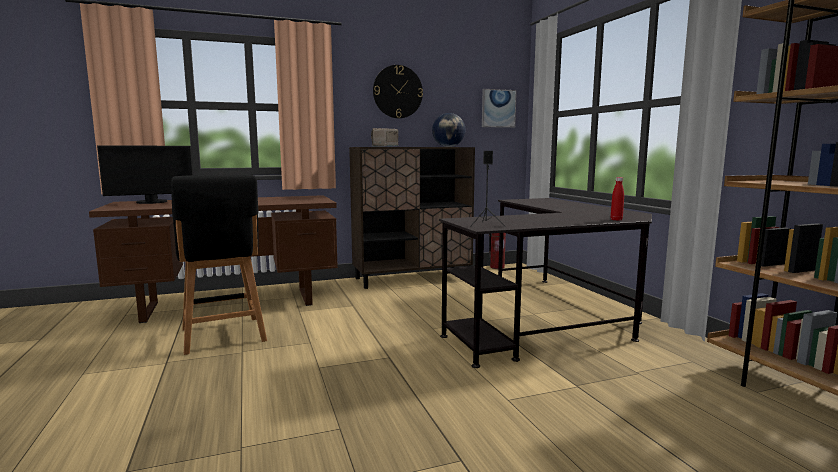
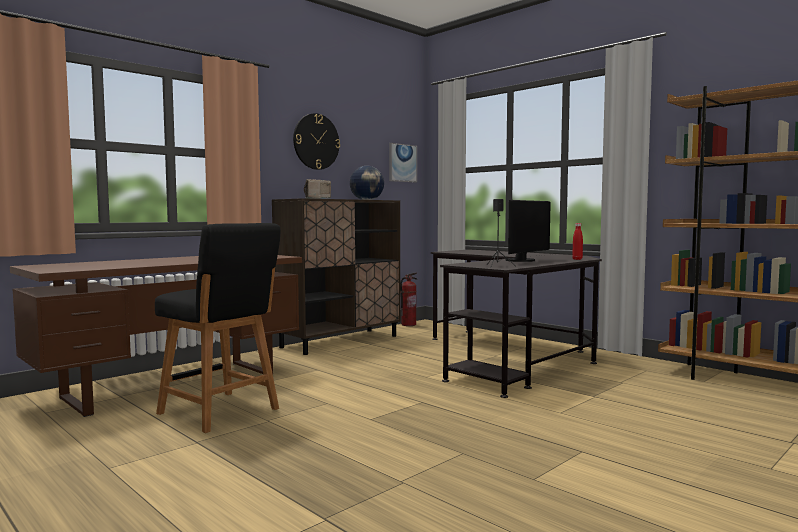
camera: 25 degrees left, 5 degrees down
(151, 202) = (75, 264): monitor -> monitor (523, 260)

